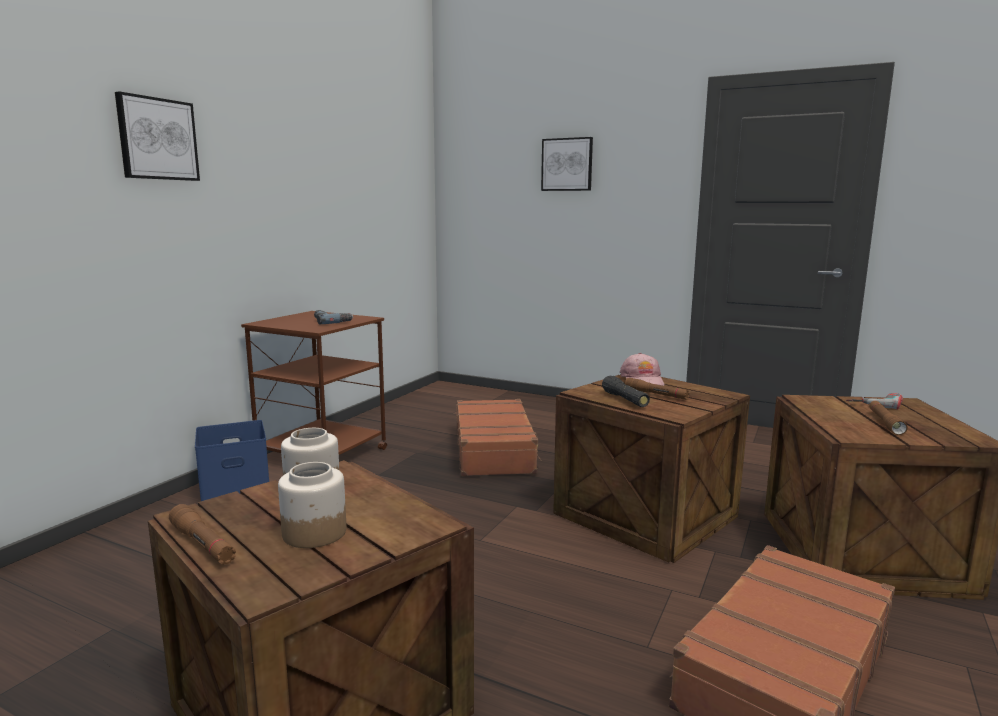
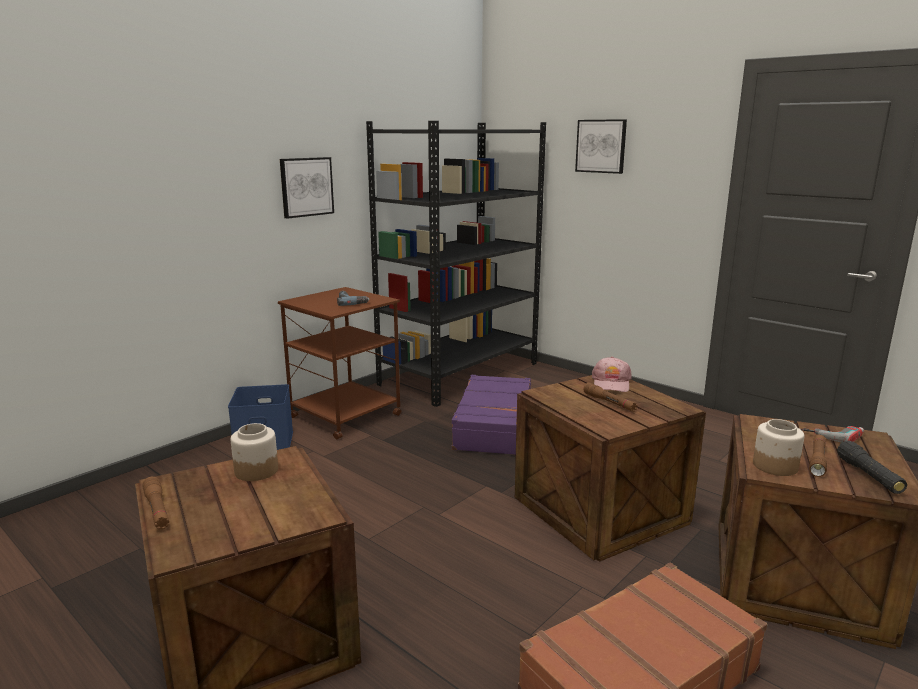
camera: 15 degrees right, 5 degrees up
(157, 139) = (204, 151): picture -> picture (306, 187)
(313, 533) = (234, 511): jar -> jar (774, 466)
(432, 406) = (460, 374): none -> black bookcase
(494, 450) = (494, 426): brown suitcase -> purple suitcase
(625, 400) = (574, 406): black flashlight -> black flashlight (869, 476)

